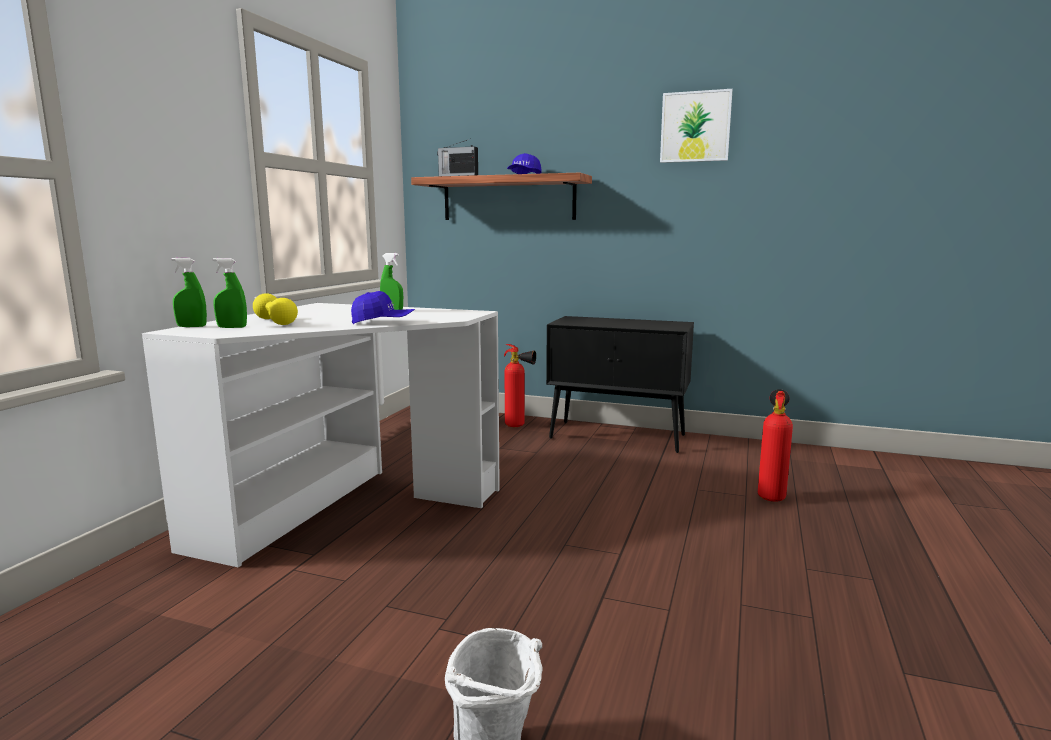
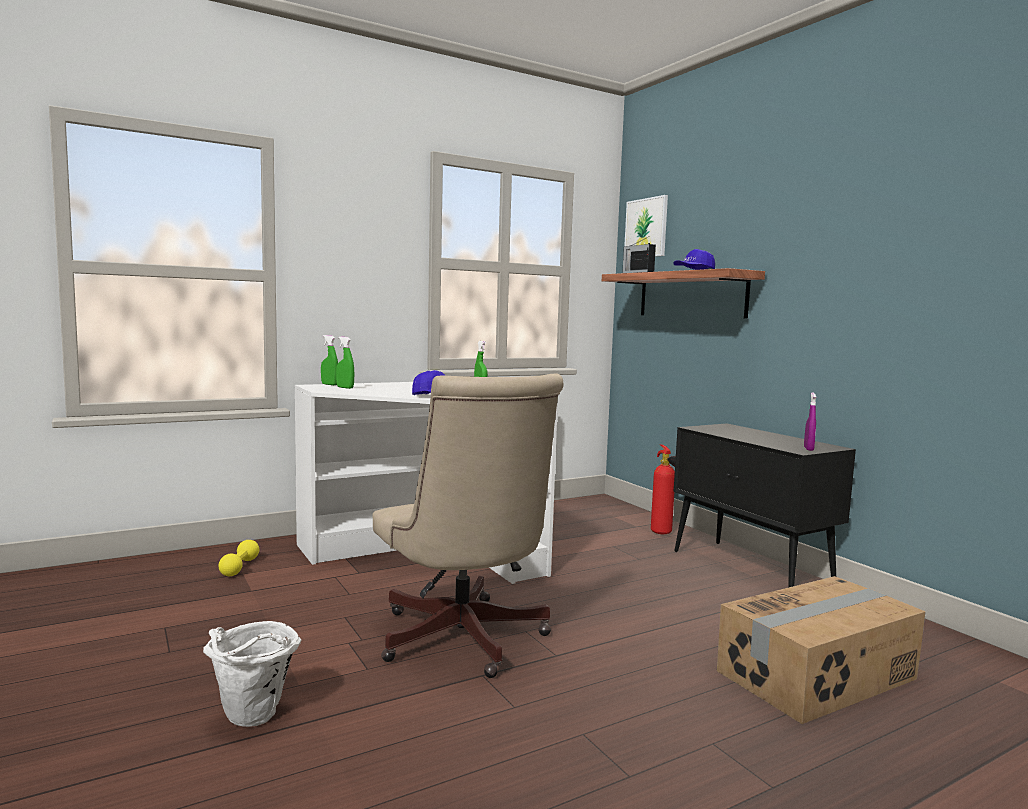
camera: 40 degrees right, 5 degrees down
(275, 322) = (381, 388): yellow dumbbell -> yellow dumbbell (239, 567)
(538, 576) = (464, 642): none -> beige office chair
(675, 326) = (808, 449): none -> purple spray bottle
(695, 127) = (874, 211): picture -> picture (646, 228)
(771, 496) = (818, 675): fire extinguisher -> cardboard box

